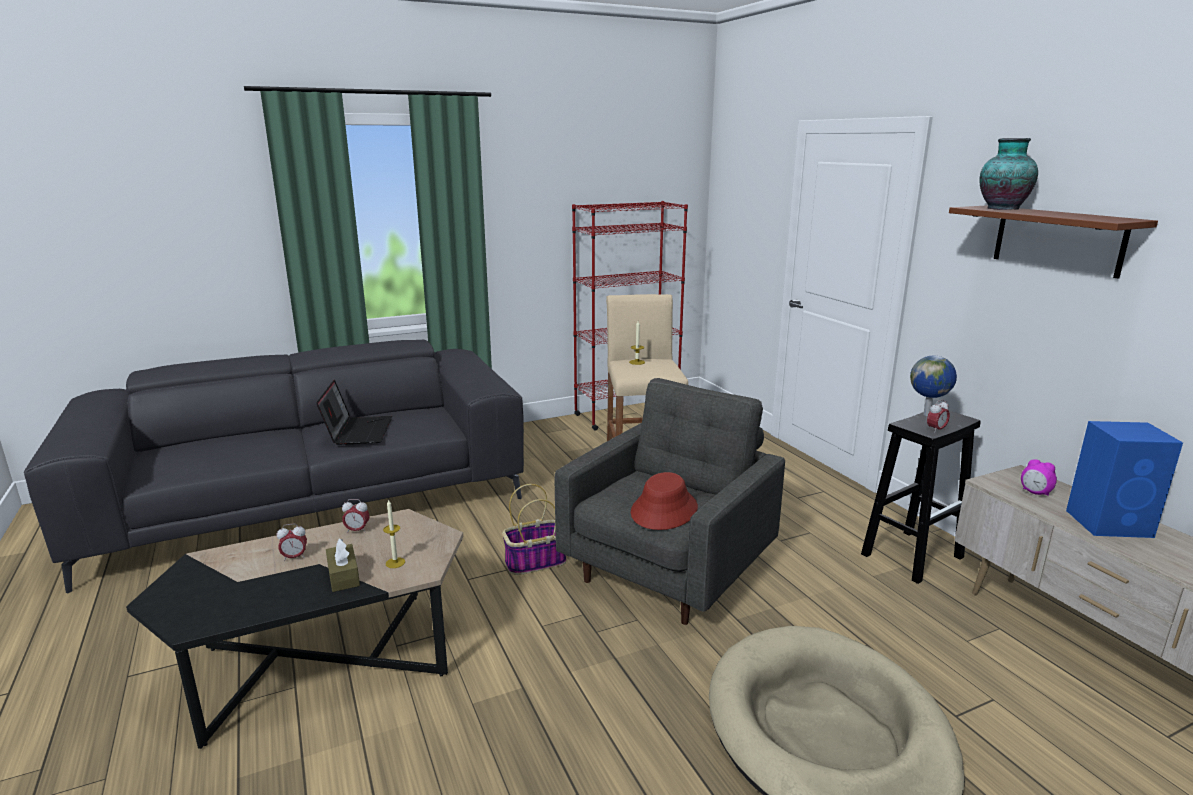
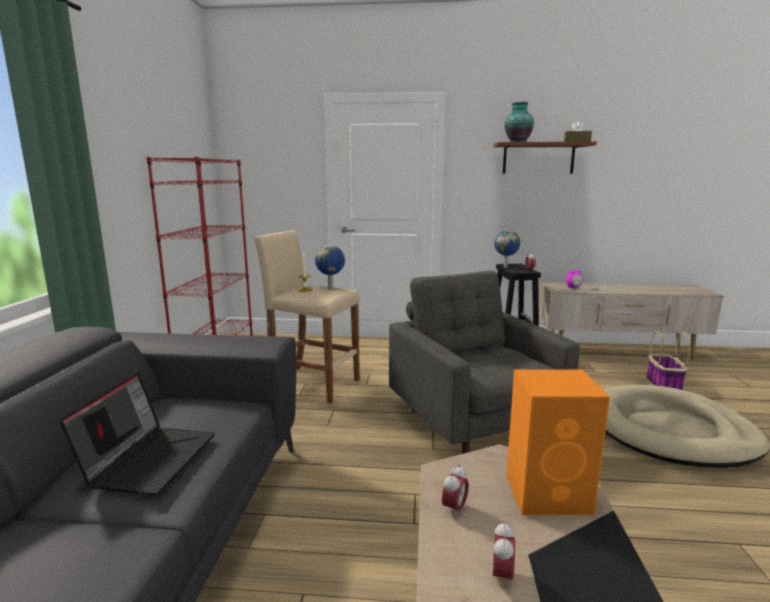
camera: 60 degrees left, 5 degrees down
(343, 576) = (569, 537): brown tissue box -> brown tissue box (577, 142)
(358, 431) = (150, 458): laptop -> laptop turned 75 degrees clockwise
(395, 563) = (550, 494): candle -> orange speaker
(536, 562) = (415, 474): basket -> basket (663, 384)
(661, 368) = (331, 288): none -> globe
(664, 510) = (512, 362): red hat -> none
(1110, 524) = (610, 287): blue speaker -> none

